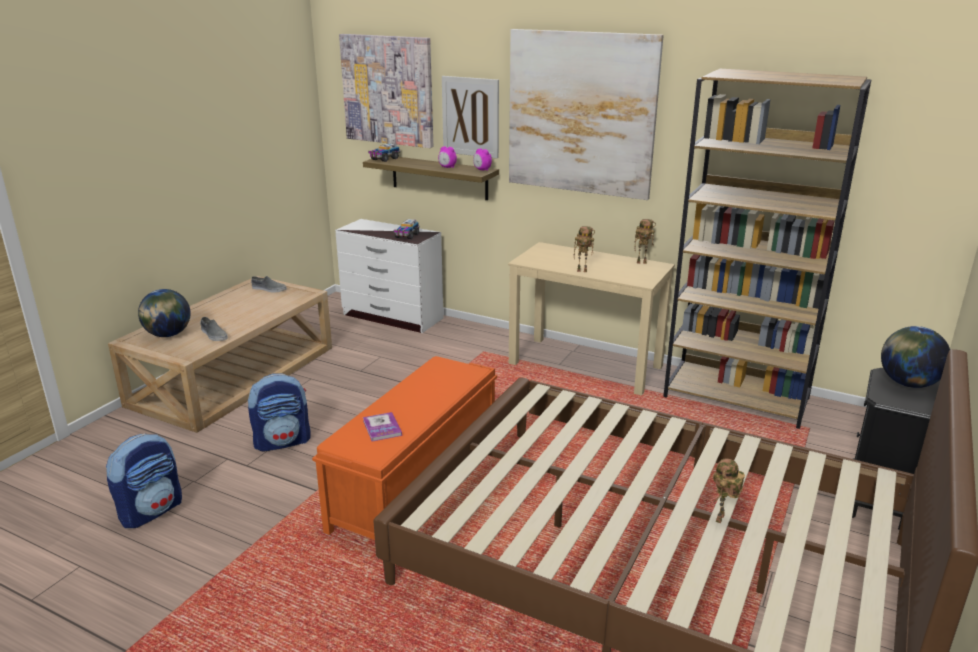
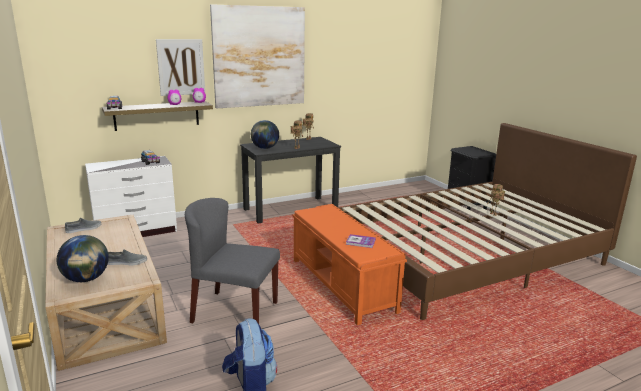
camera: 55 degrees left, 5 degrees down
(283, 441) = (234, 312): backpack -> grey chair
(388, 90) = (104, 54): picture -> none
(586, 365) = (291, 209): beige desk -> black desk
(737, 397) = (367, 196): brown bookcase -> none
(908, 383) = (468, 149): globe -> globe (265, 148)

